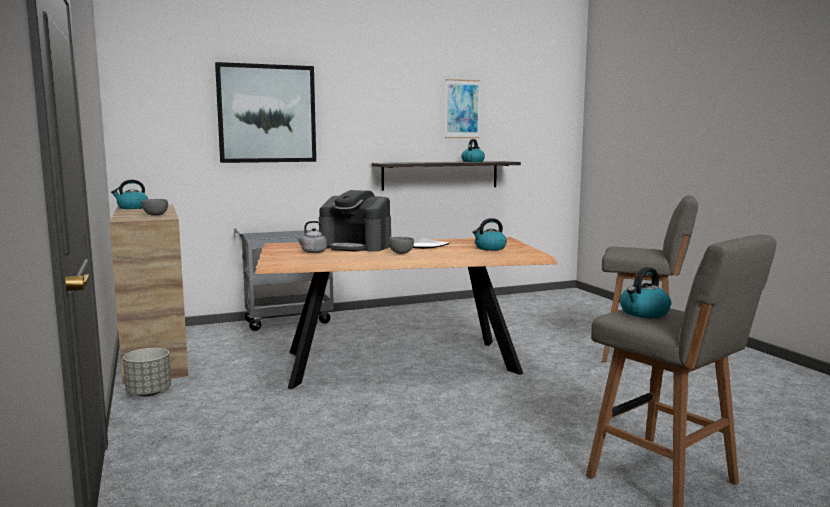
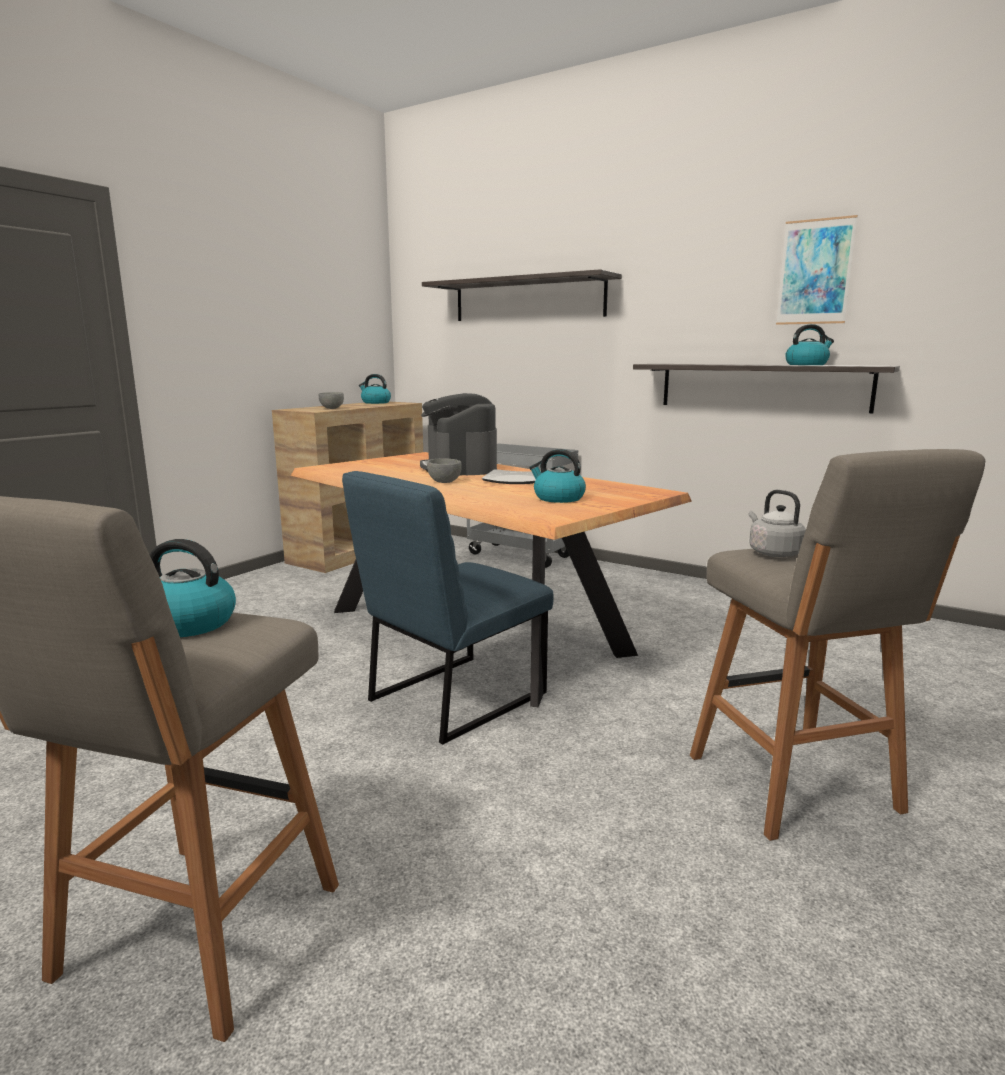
camera: 55 degrees right, 5 degrees up
(149, 393) = (274, 575): grey planter -> none
(267, 114) = (528, 299): picture -> shelf
(312, 252) = (398, 465): grey kettle -> grey kettle (772, 553)
(486, 387) = (453, 697): none -> blue chair

